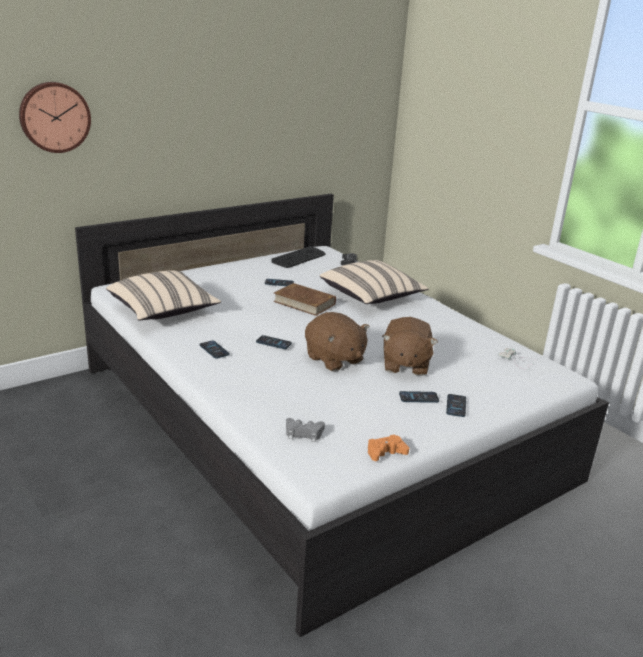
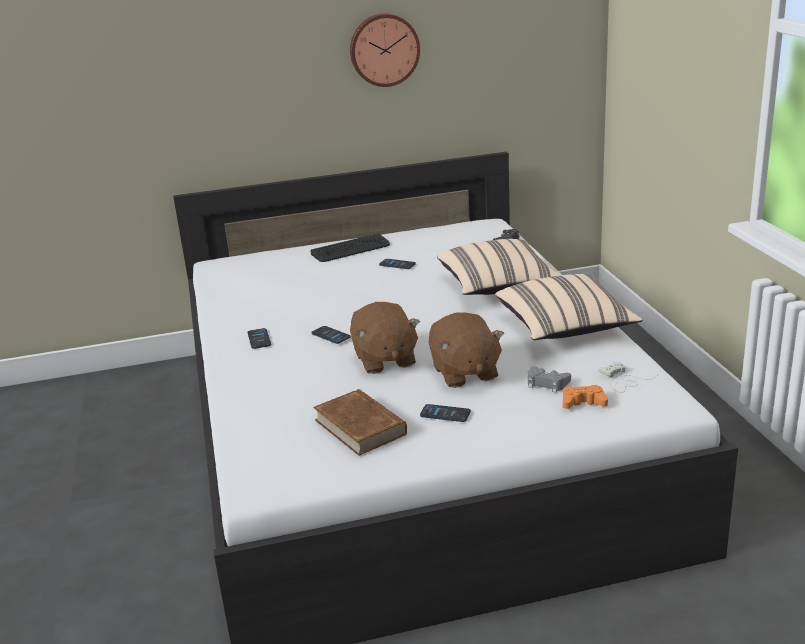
camera: 25 degrees right, 0 degrees up
(54, 117) = (144, 76): wall clock -> wall clock (384, 49)
(163, 311) = (241, 292): beige pillow -> beige pillow (565, 328)
(299, 258) = (449, 234): keyboard -> keyboard (351, 249)
(303, 433) = (276, 440): grey game controller -> grey game controller (547, 383)
(304, 303) = (406, 290): brown book -> brown book (360, 426)
(385, 452) = (349, 472): orange game controller -> orange game controller (583, 402)
(405, 364) = (464, 373): brown plush toy -> brown plush toy turned 45 degrees counterclockwise
(456, 406) = (484, 428): phone -> none

